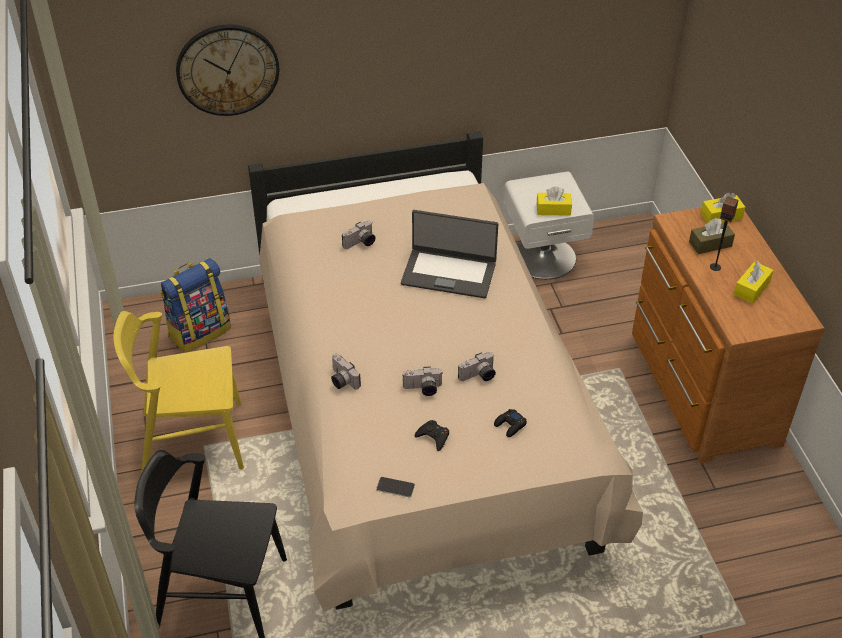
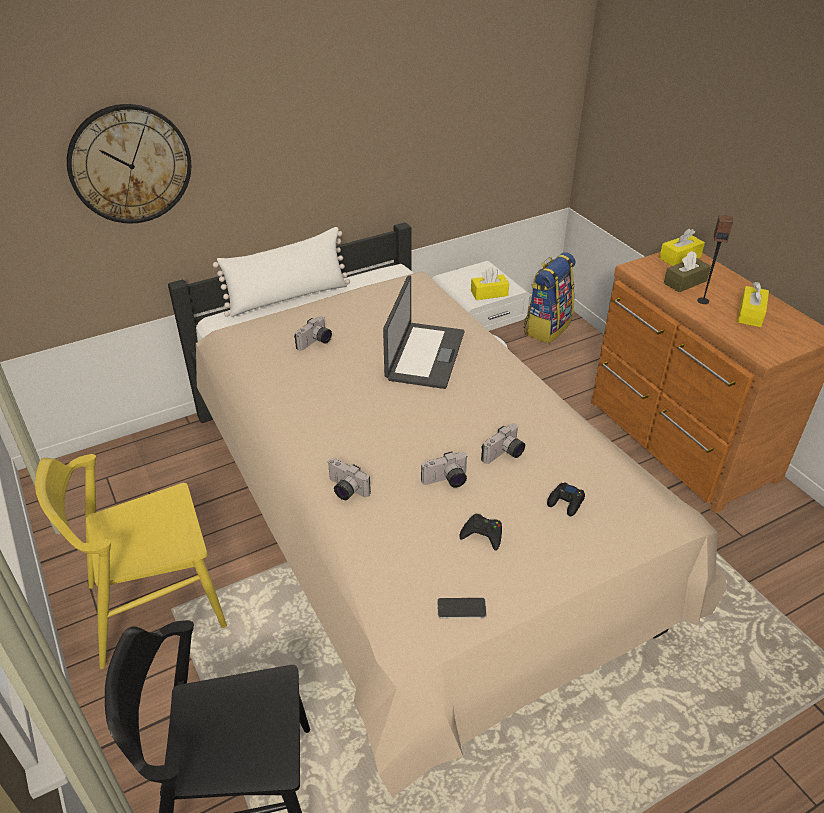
camera: 15 degrees left, 5 degrees down
(199, 331) = (139, 481): backpack -> backpack (547, 327)
(352, 191) = (288, 297): none -> white pillow
(449, 273) = (424, 355): laptop -> laptop turned 75 degrees counterclockwise

